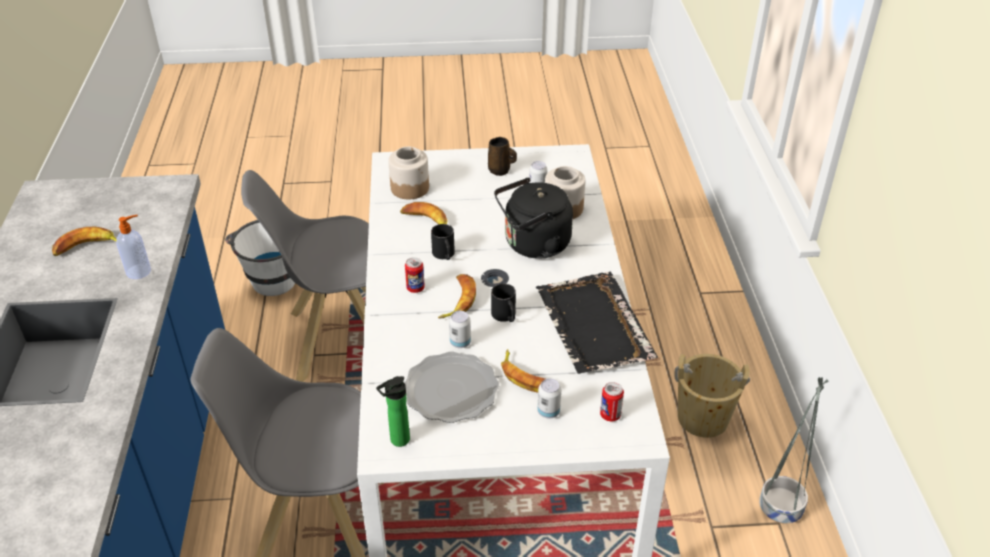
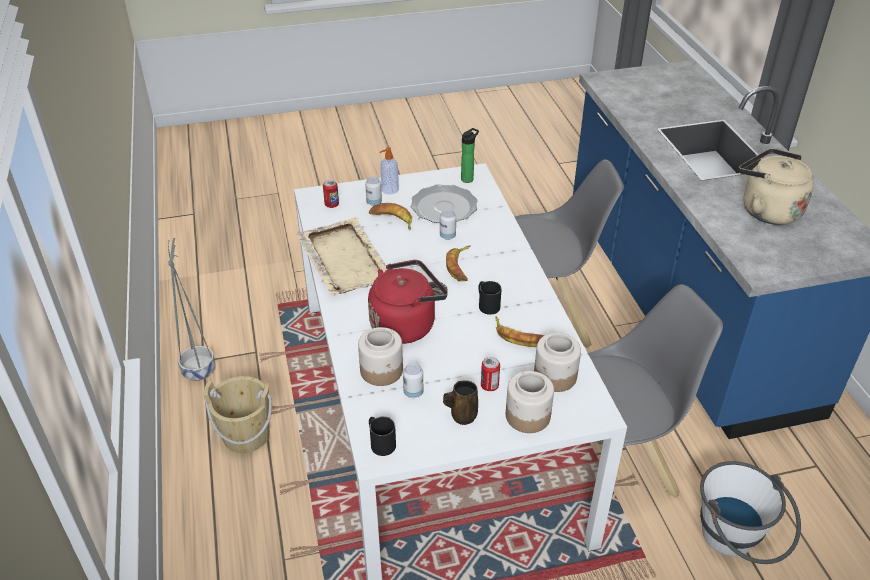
camera: 170 degrees right, 0 degrees up
(87, 247) = (766, 210): banana -> beige kettle
(139, 271) = (705, 198): soap dispenser -> soap dispenser (389, 190)
(415, 288) = (500, 272): can -> can (489, 386)
(446, 165) = (528, 416): none -> jar
(505, 316) = (417, 258): black mug -> black mug (380, 442)
(533, 245) = (406, 324): black kettle -> red kettle
(594, 326) = (344, 259): black tray -> beige tray

